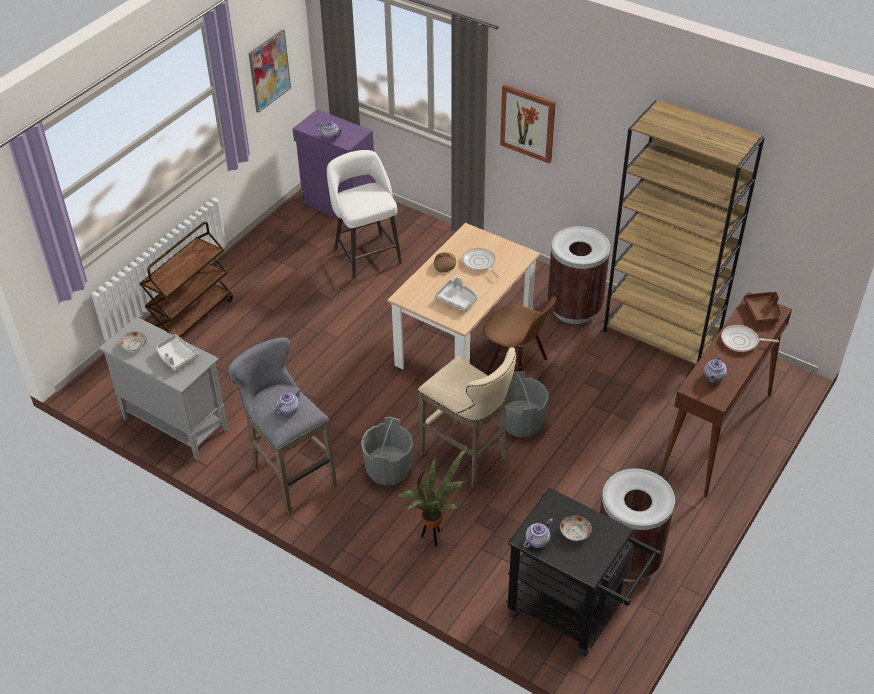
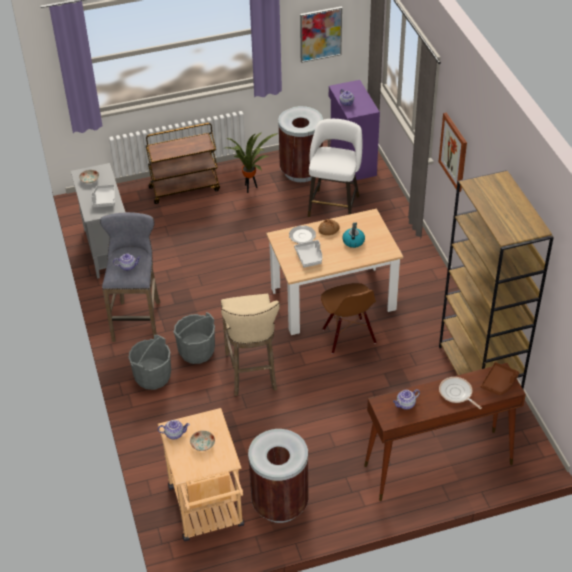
camera: 40 degrees right, 0 degrees up
(426, 284) = (302, 236): none -> plate
(433, 537) = (177, 410): potted plant -> potted plant (250, 188)
(479, 263) = (353, 241): frying pan -> kettle
(521, 422) = (312, 373): grey bucket -> grey bucket (152, 376)
(573, 613) = (208, 512): black cart -> beige cart
(574, 308) = (436, 319): brown trash can -> brown trash can (301, 171)

